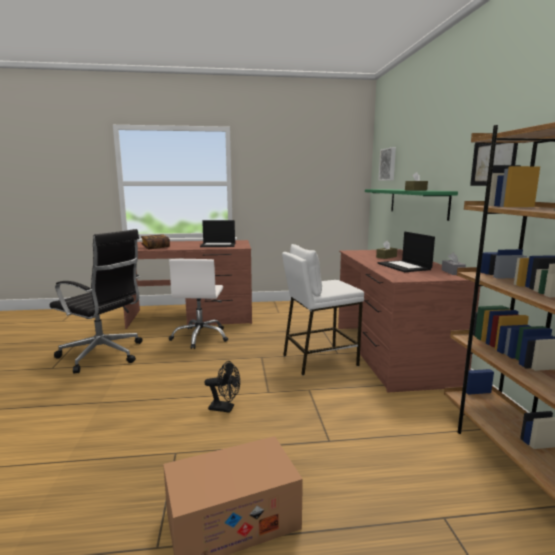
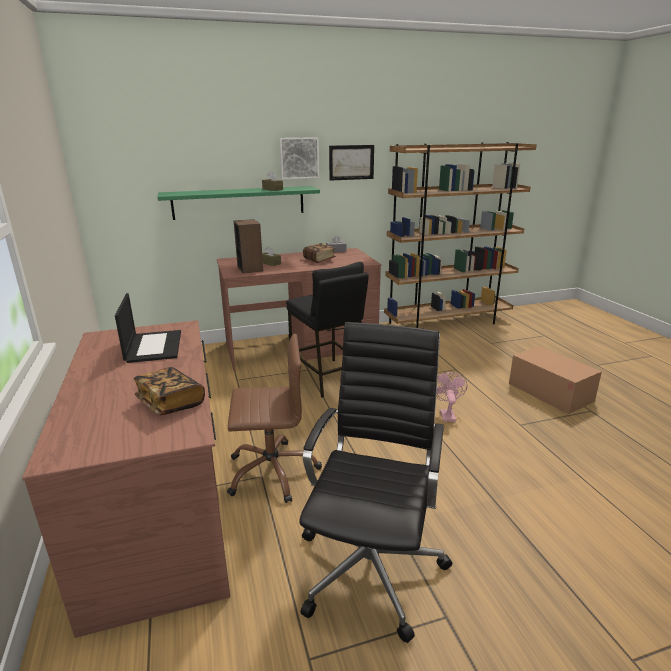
camera: 100 degrees left, 10 degrees up
(200, 337) = (272, 471): white office chair -> brown office chair
(225, 408) = (446, 414): black fan -> pink fan
(319, 360) = (327, 377): white stool -> black stool
(366, 253) = (250, 269): none -> speaker
(388, 164) = (141, 159): picture -> picture (299, 158)
(404, 266) = (319, 260): laptop -> book

